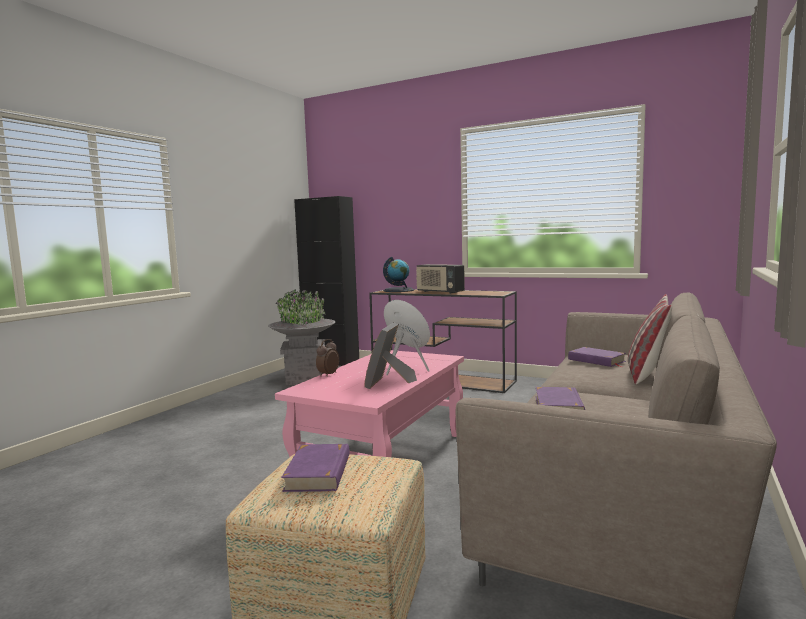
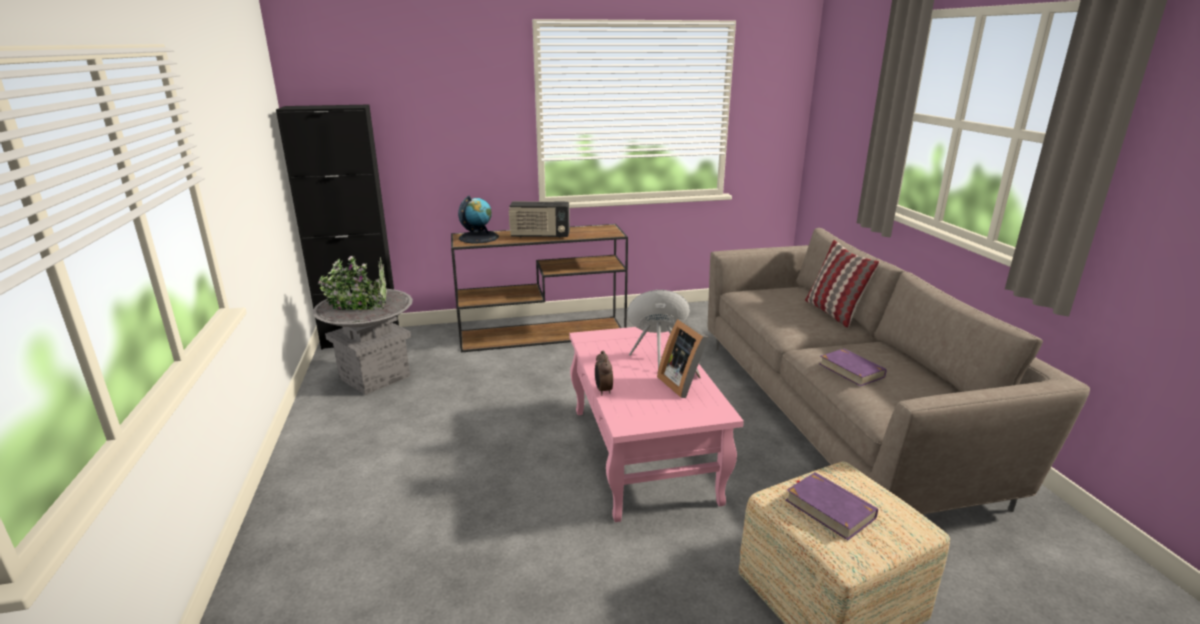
camera: 40 degrees left, 15 degrees up
(596, 360) = (776, 303): purple book -> none

